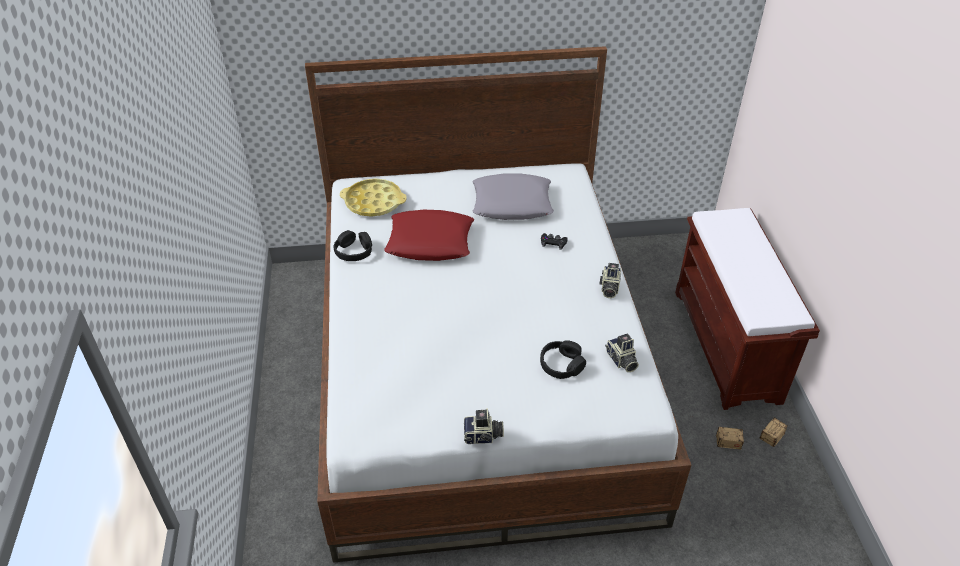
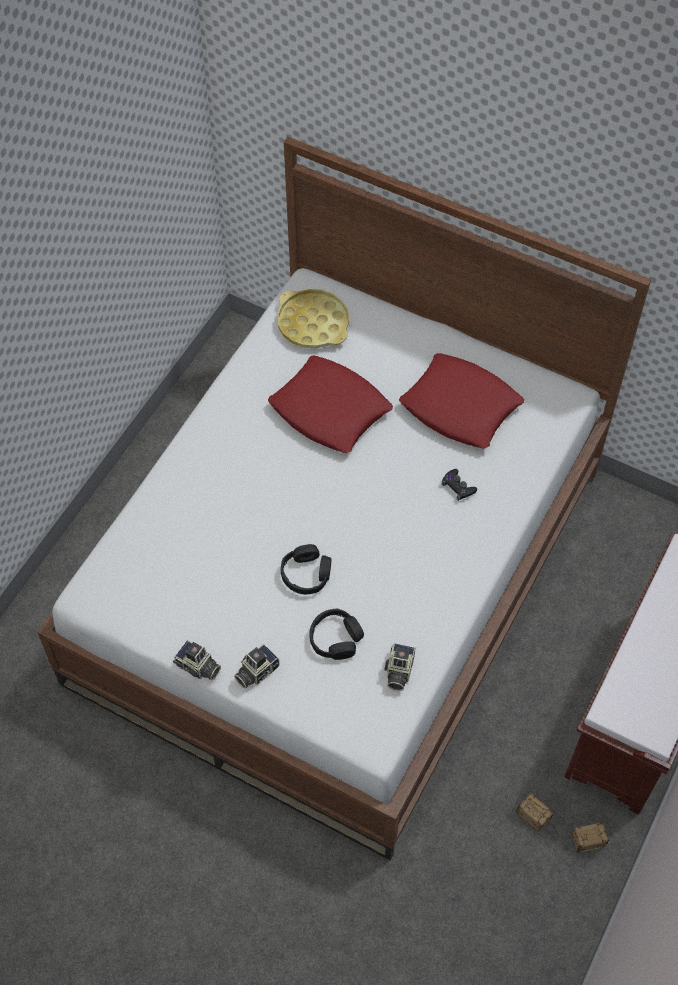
camera: 35 degrees right, 15 degrees up
(354, 251) = (244, 379): black headphones -> black headphones (306, 574)
(512, 203) = (460, 407): grey pillow -> red pillow
(609, 288) = (466, 579): camera -> camera (255, 671)

